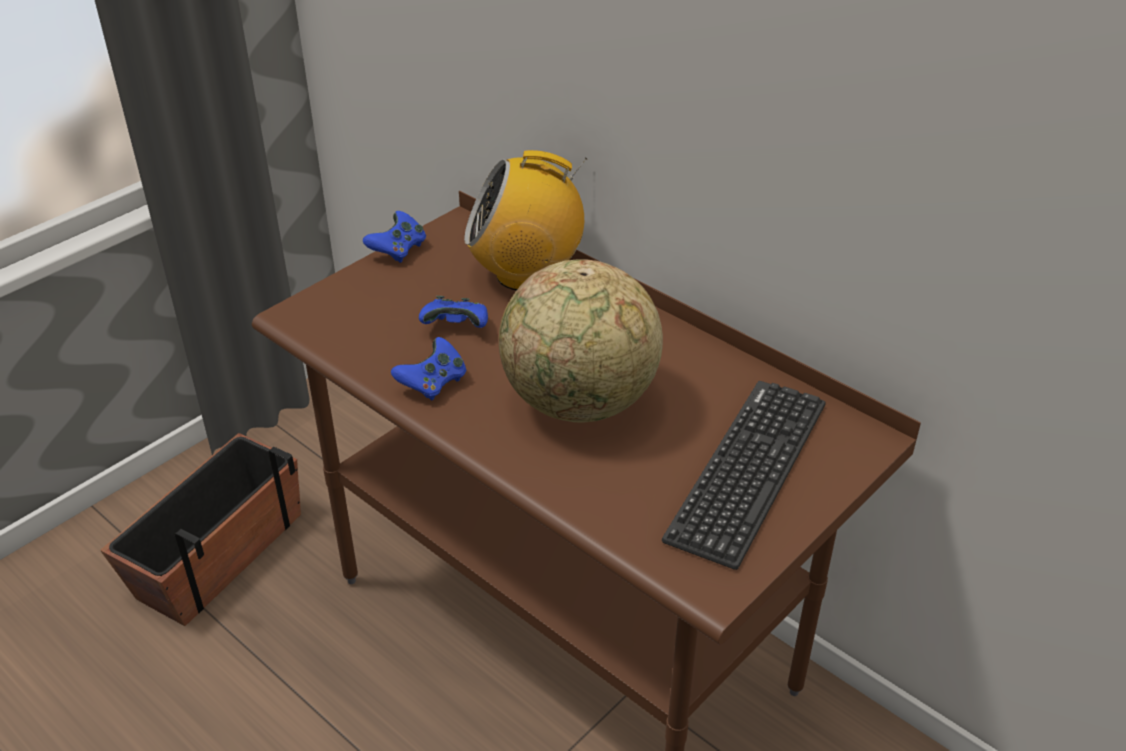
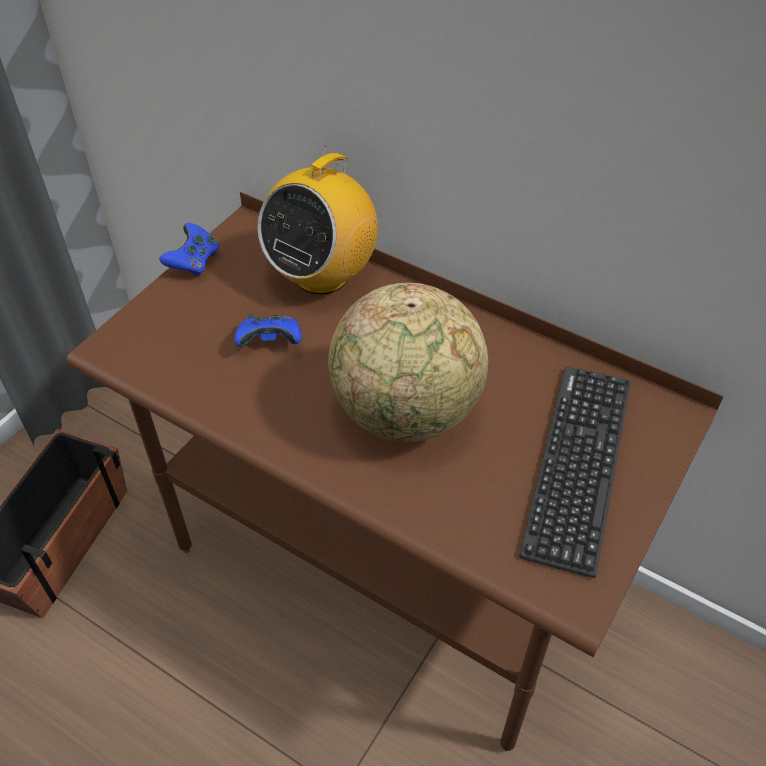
camera: 10 degrees left, 10 degrees up
(433, 384) = (262, 409): blue game controller -> none
(525, 274) = (322, 275): radio -> radio turned 45 degrees counterclockwise

